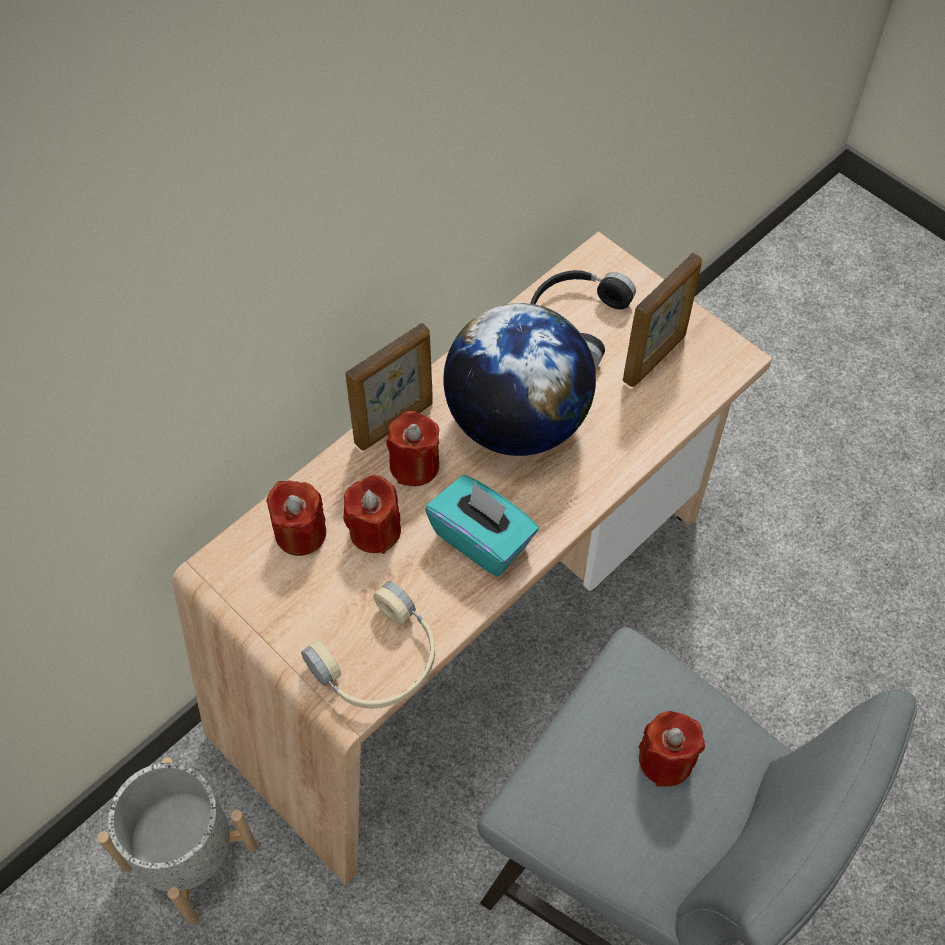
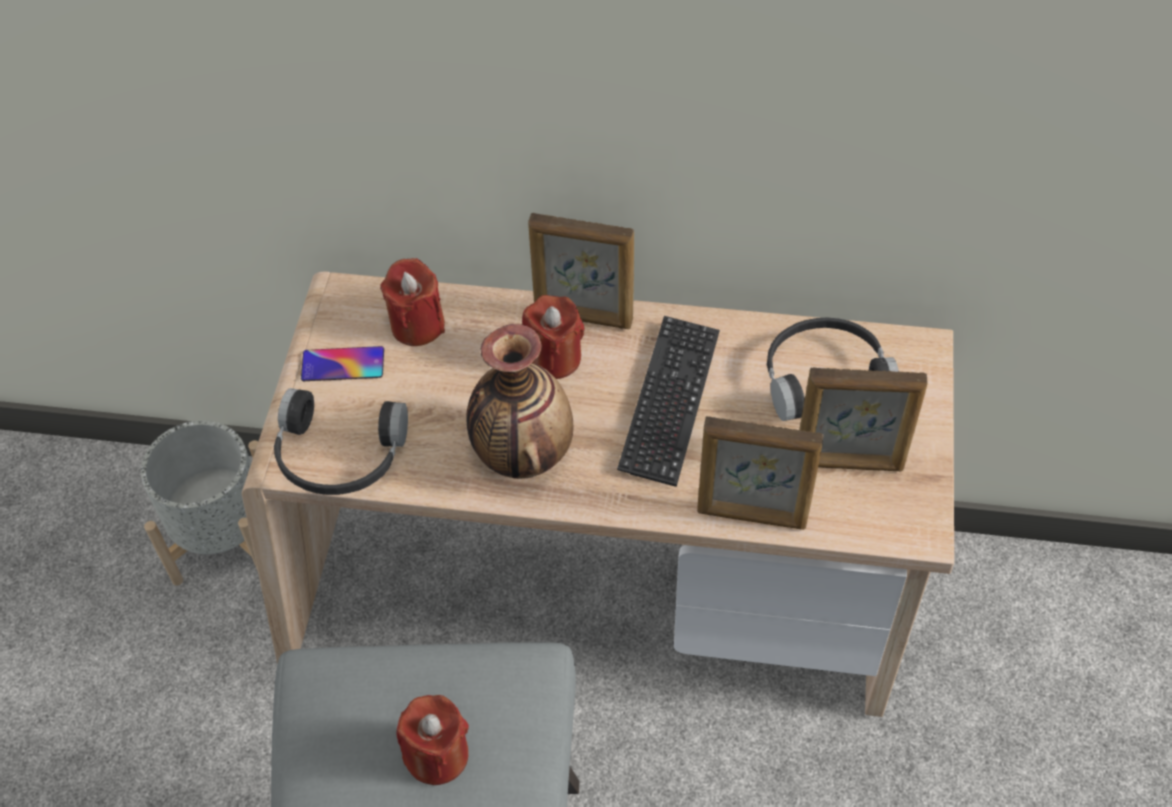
camera: 55 degrees right, 5 degrees down
(291, 607) = (343, 364): none -> phone
(375, 530) = (463, 372): red candle -> none
(380, 662) = (339, 457): beige headphones -> black headphones
(482, 539) = (522, 453): turquoise tissue box -> vase
(517, 421) = (670, 401): globe -> keyboard
(651, 438) = (752, 516): none -> picture frame

